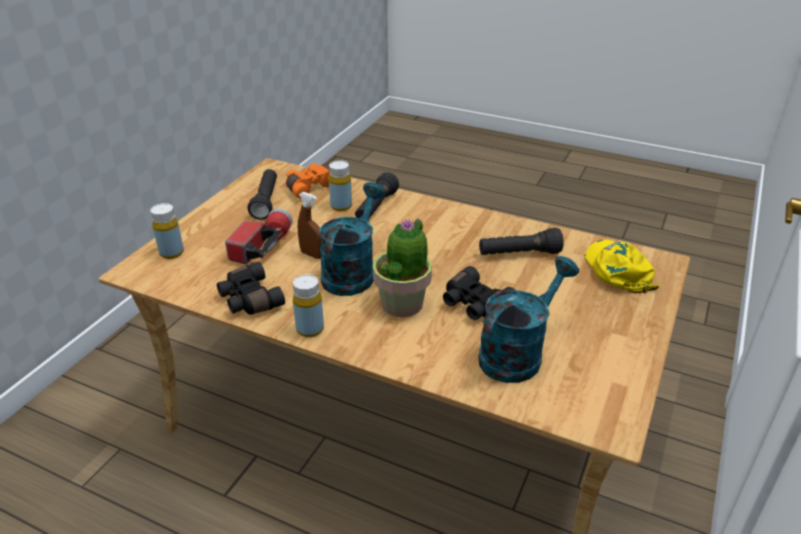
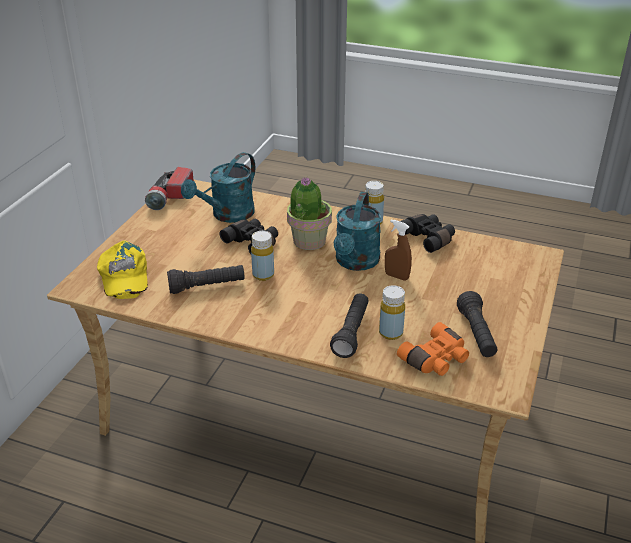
camera: 175 degrees right, 0 degrees up
(171, 253) = (523, 271): yellow bottle -> yellow bottle (263, 275)
(262, 246) = (447, 282): flashlight -> flashlight (170, 197)

